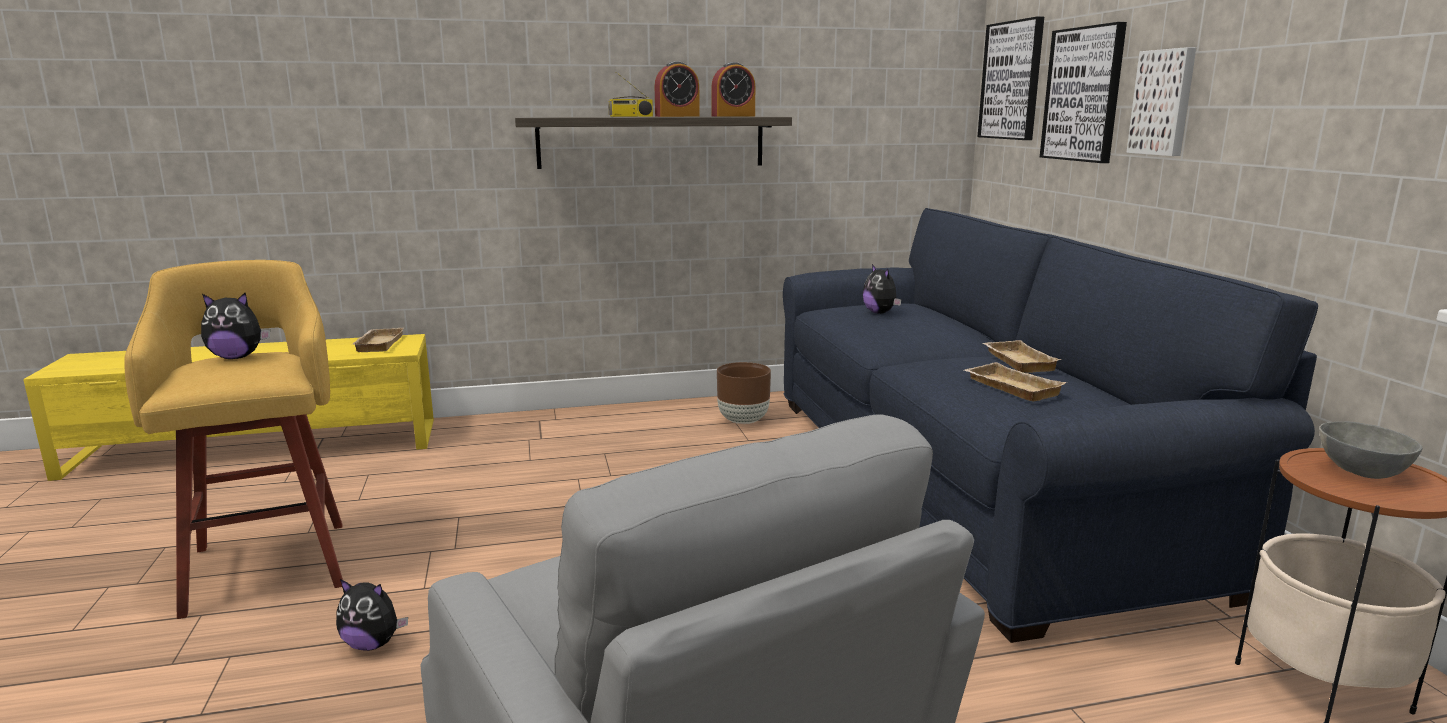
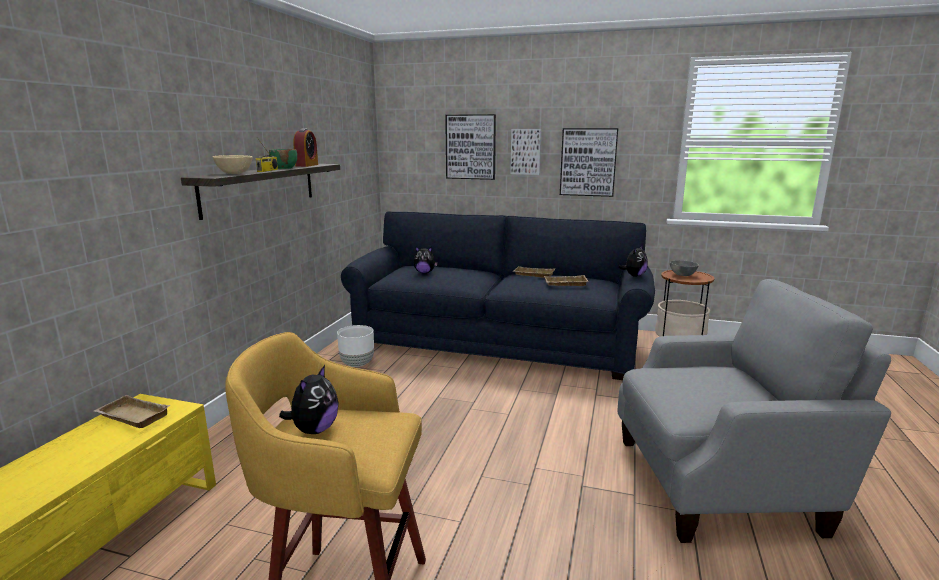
camera: 60 degrees left, 0 degrees up
(372, 644) = (517, 554): plush toy -> plush toy (634, 276)
(577, 116) = (234, 173): none -> beige bowl
(677, 116) = (284, 168): alarm clock -> green bowl
(744, 421) = (357, 364): brown planter -> white planter
(1012, 80) = (410, 138): picture -> picture (588, 162)

